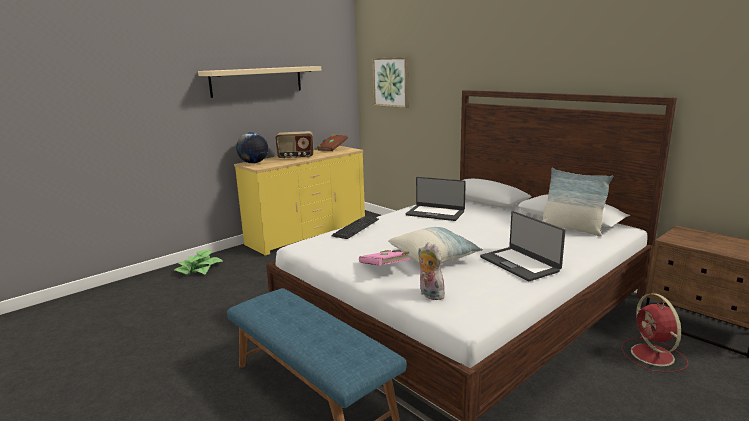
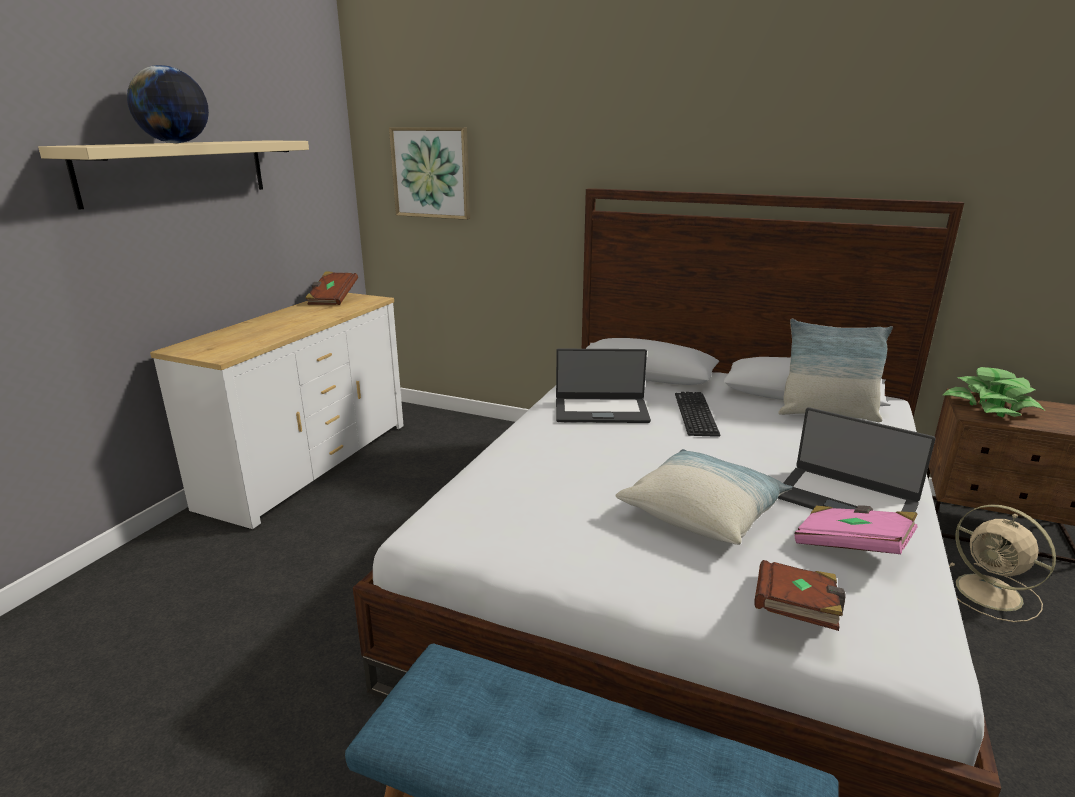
camera: 25 degrees left, 5 degrees up
(199, 269) = (115, 595): potted plant -> potted plant (990, 406)
(254, 163) = (197, 346): globe -> globe (176, 143)
(296, 157) = (279, 325): radio -> none
(307, 234) = (309, 464): yellow dresser -> white dresser
(356, 228) = (502, 467): keyboard -> keyboard (695, 414)
(384, 268) = (649, 560): pink book -> pink book (851, 546)
(429, 294) = (796, 612): plush toy -> brown book
(653, 356) = (991, 593): red fan -> beige fan

